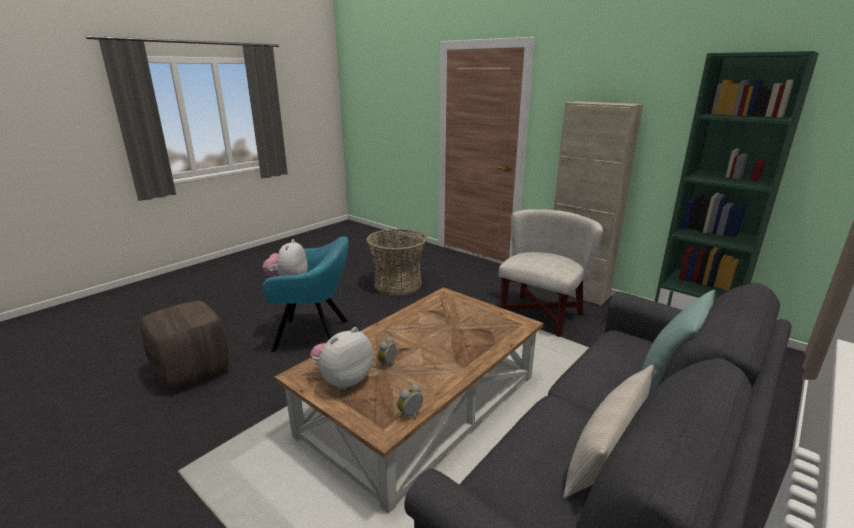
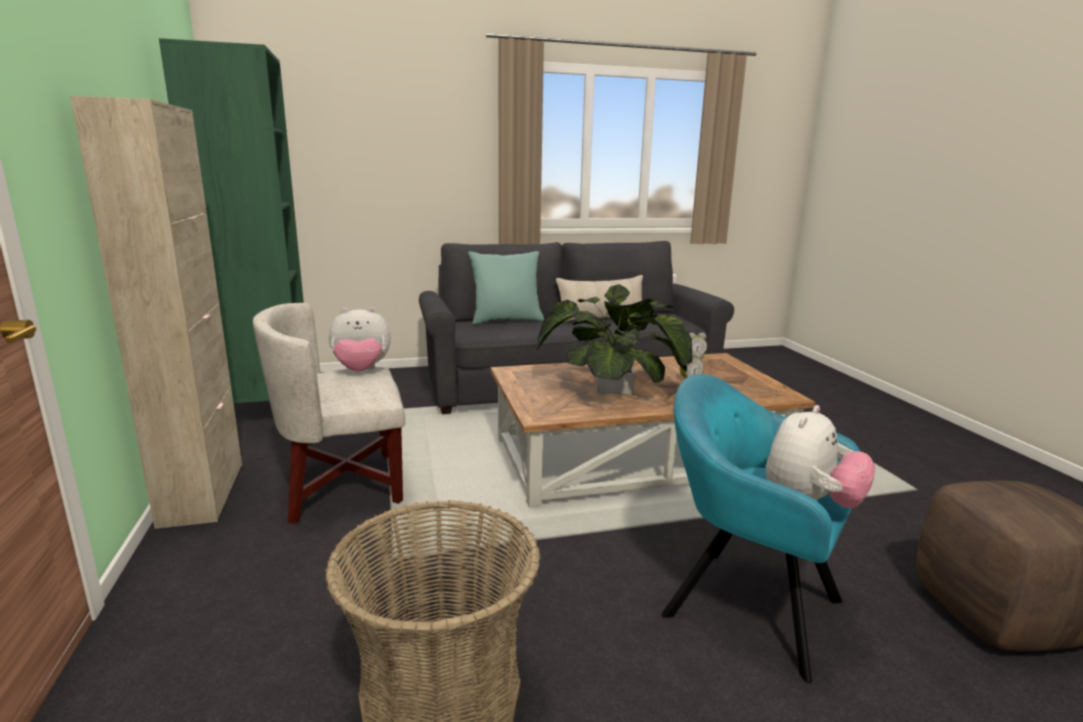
camera: 145 degrees left, 5 degrees down
(343, 380) = (741, 383): plush toy -> plush toy (361, 371)
(434, 333) = (614, 387): none -> potted plant

